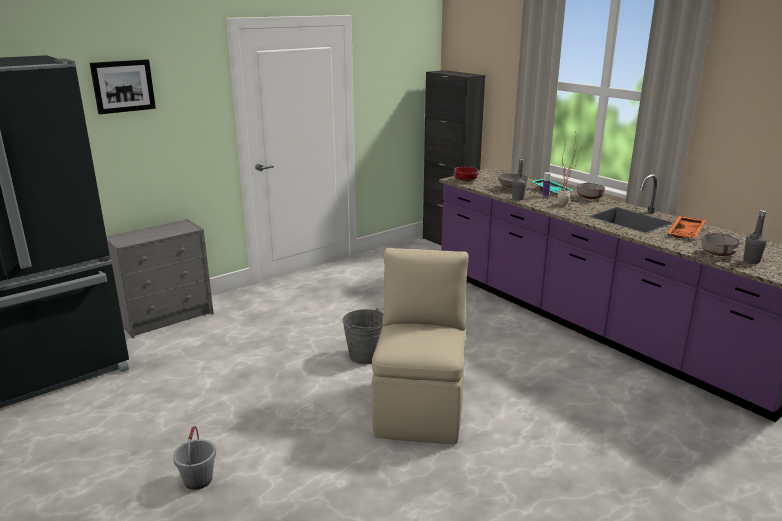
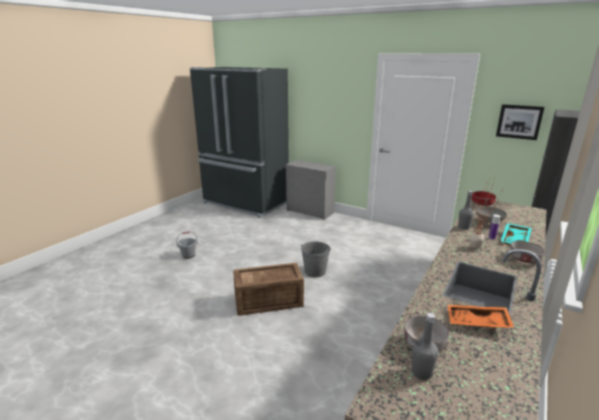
camera: 70 degrees right, 0 degrees up
(123, 86) = (317, 87): picture -> picture (519, 121)
(420, 407) = (270, 302): beige chair -> crate

